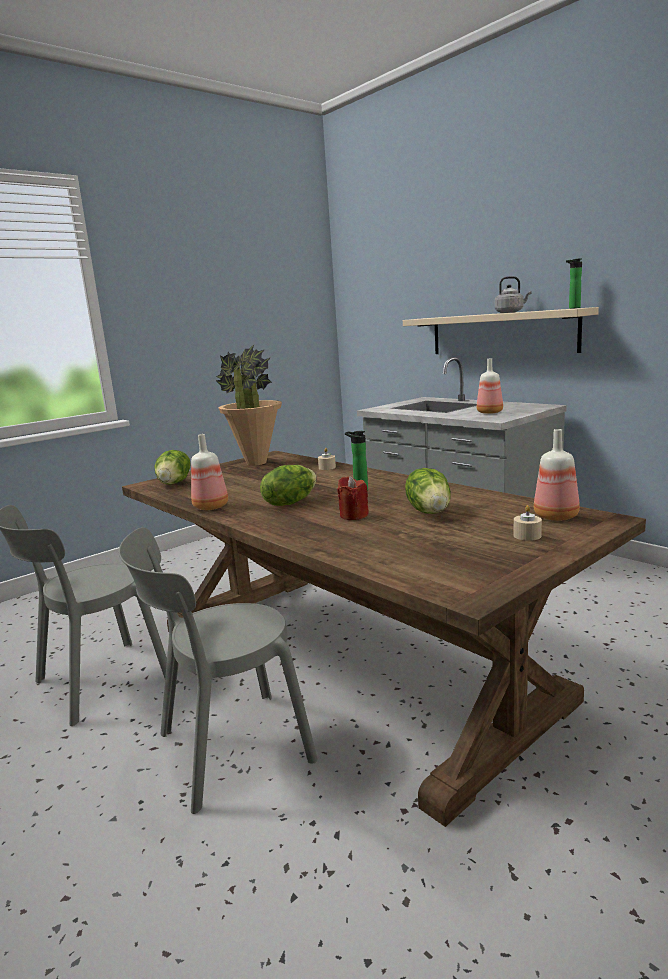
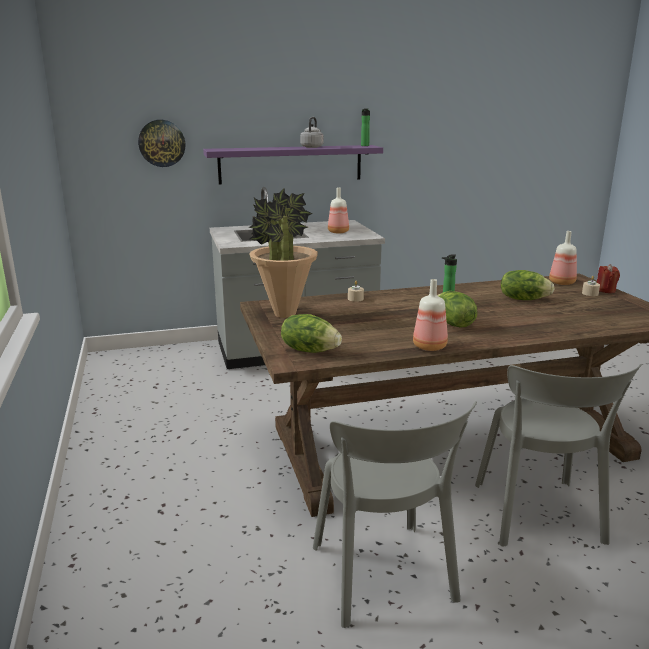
camera: 65 degrees left, 5 degrees up
(353, 515) = (511, 314): red candle -> red candle (605, 290)
(395, 314) = (162, 143): none -> wall clock
(501, 333) = (291, 164): beige shelf -> purple shelf

